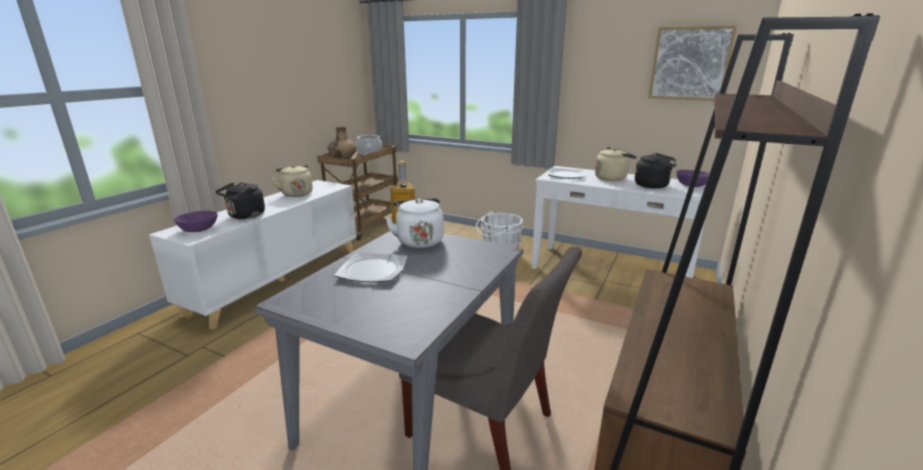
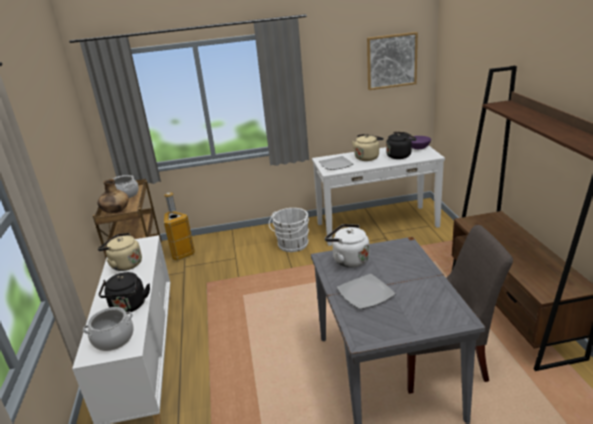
camera: 35 degrees left, 5 degrees up
(198, 229) = (113, 339): purple bowl -> cooking pot

